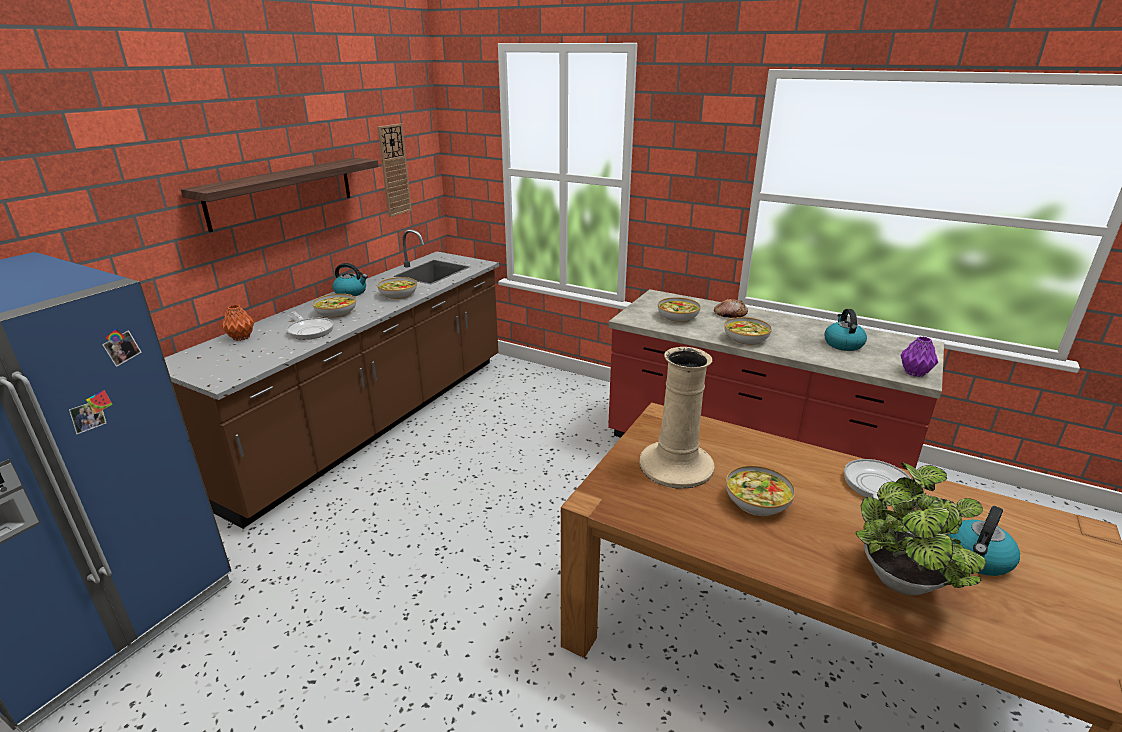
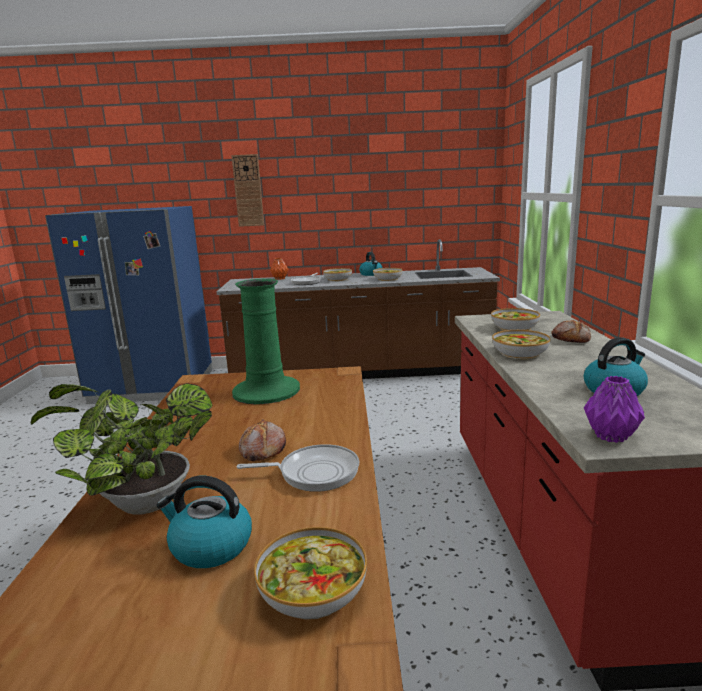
camera: 60 degrees right, 10 degrees down
(282, 192) = (338, 197): shelf -> none
(394, 170) = (443, 193): wall clock -> wall clock (248, 191)
(675, 465) = (266, 391): beige vase -> green vase
(757, 502) = (236, 426): bowl -> bowl (312, 591)
(821, 500) = (262, 450): none -> bread

